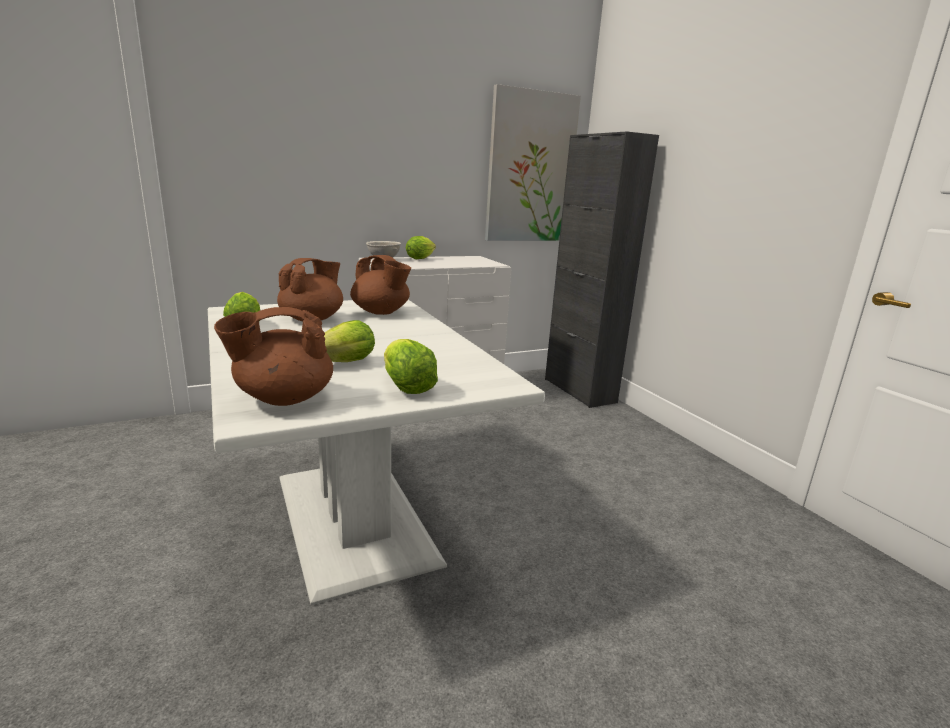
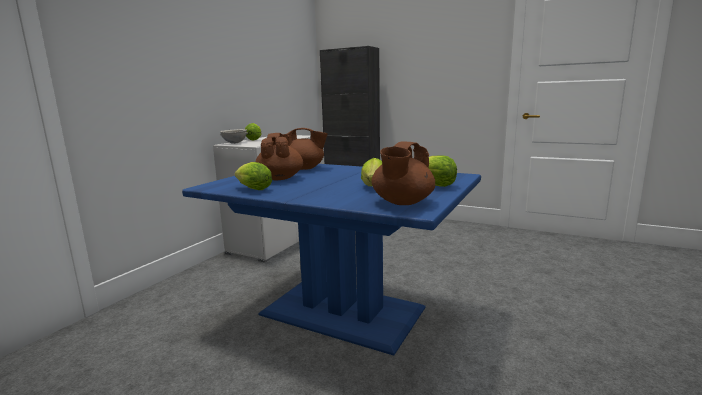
camera: 35 degrees left, 5 degrees down
(351, 519) = (342, 312): white dining table -> blue dining table
(530, 168) = (295, 73): picture -> none

